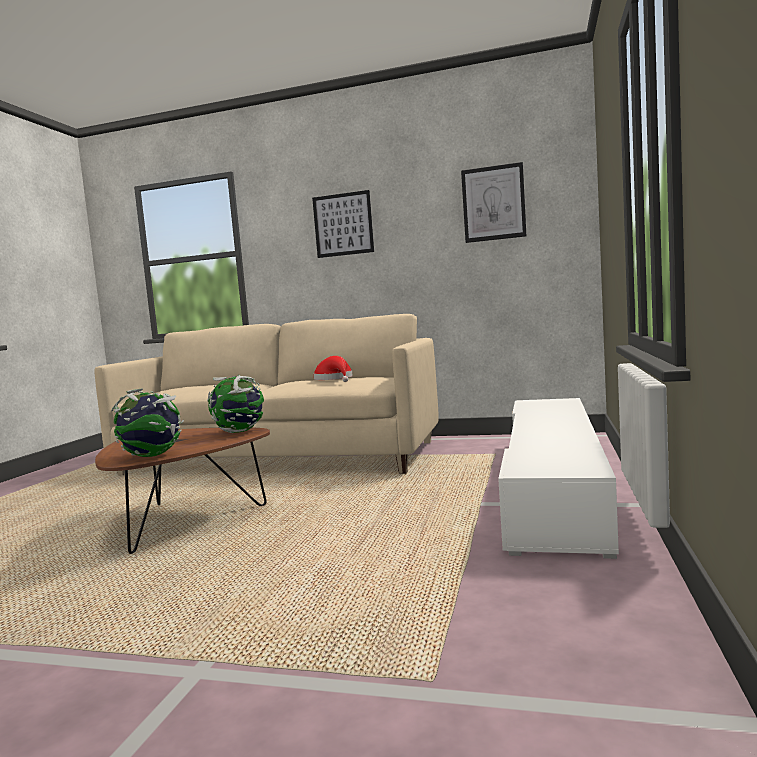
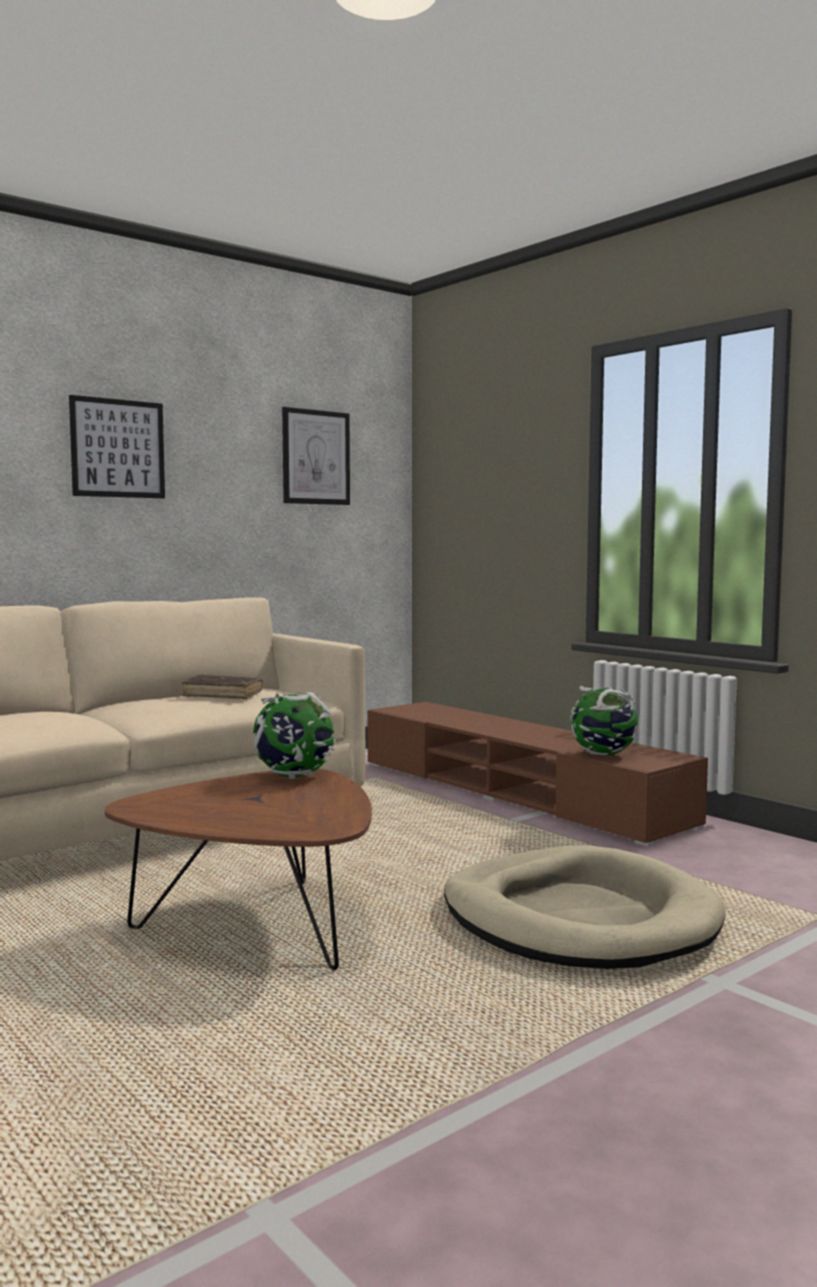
camera: 55 degrees left, 0 degrees up
(152, 456) = (335, 816): globe -> globe (603, 755)
(288, 583) = (578, 918): none -> beige dog bed
(335, 379) = (223, 695): red hat -> brown book
(552, 485) = (516, 793): white tv stand -> brown tv stand

